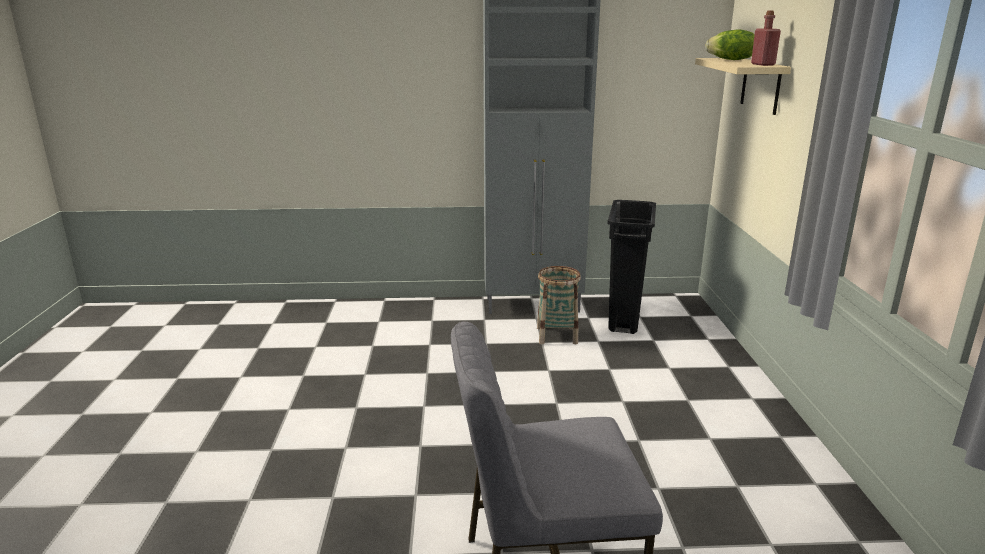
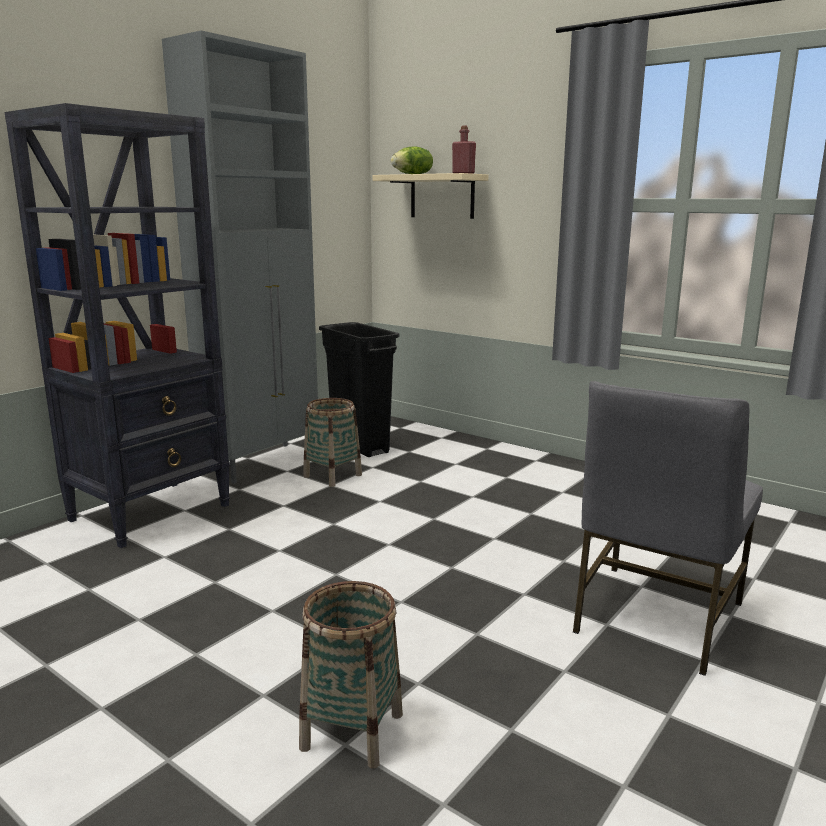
camera: 50 degrees left, 5 degrees down
(264, 495) = (352, 730): none -> basket
(415, 314) = (152, 512): none -> black bookcase

